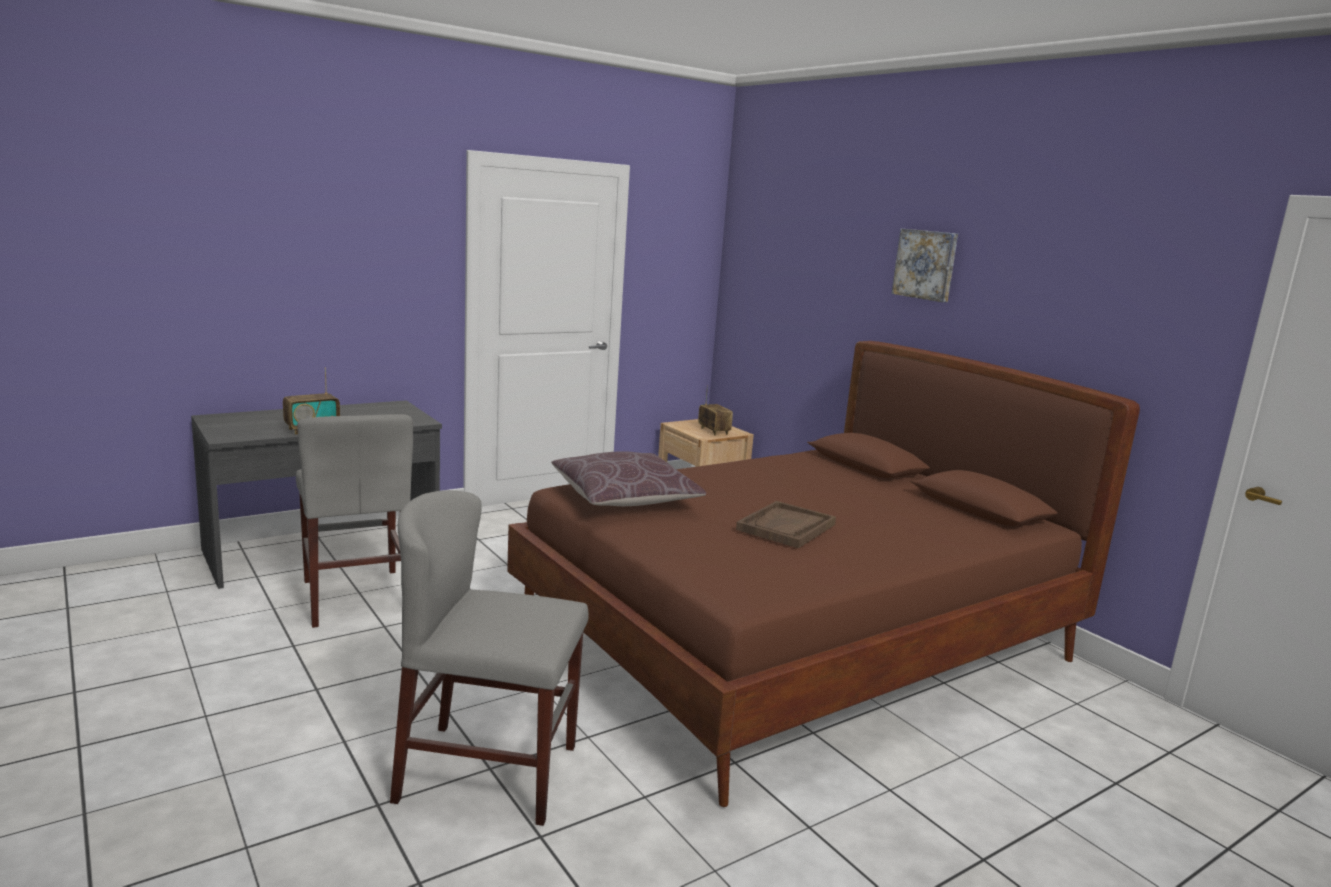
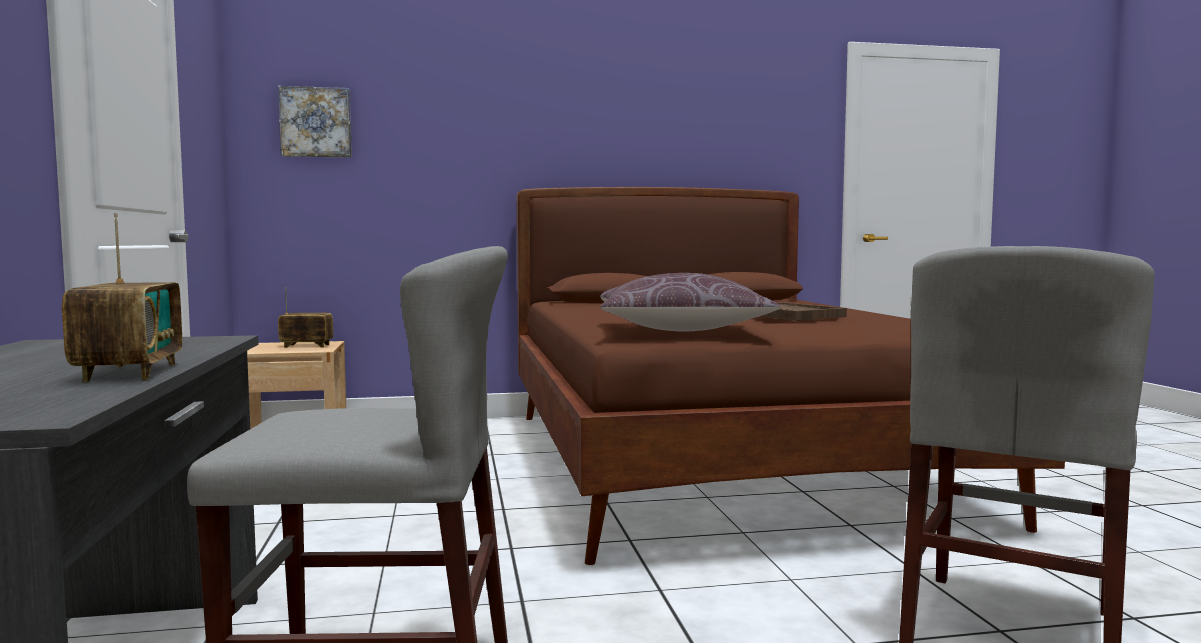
camera: 65 degrees left, 10 degrees down
(926, 264) = (569, 107): picture -> picture (316, 122)

